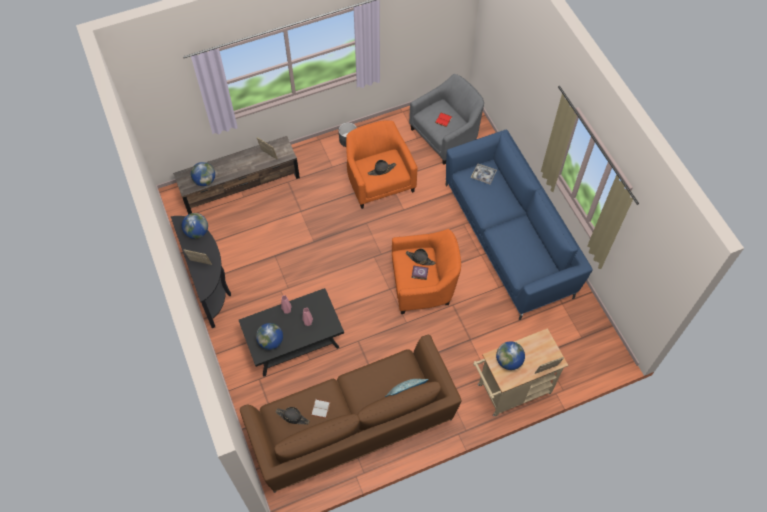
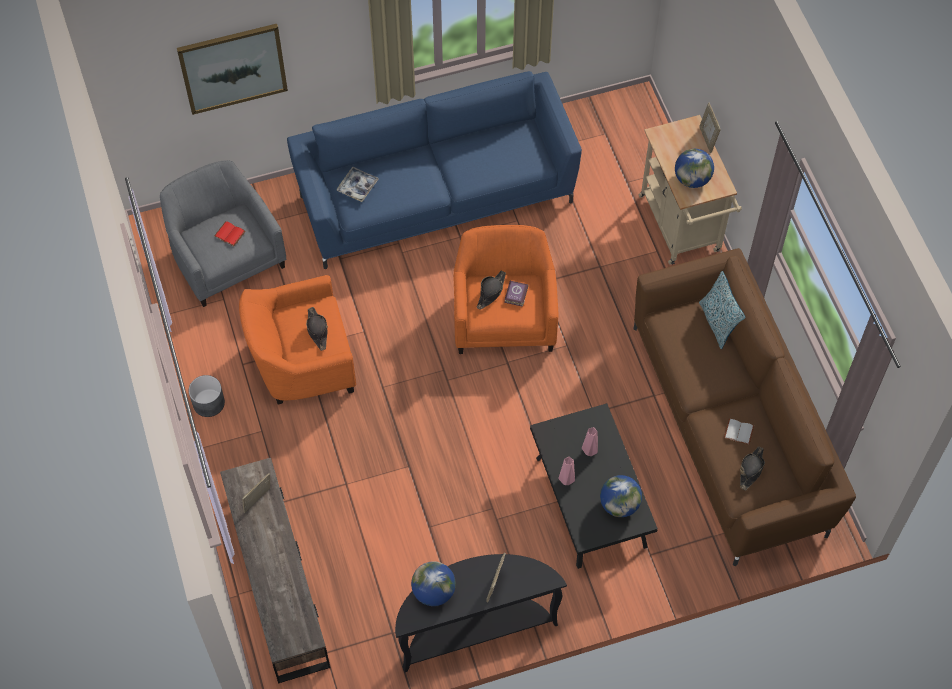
camera: 85 degrees left, 0 degrees up
(205, 181) = (298, 607): globe -> none
(516, 66) = (233, 68): none -> picture

